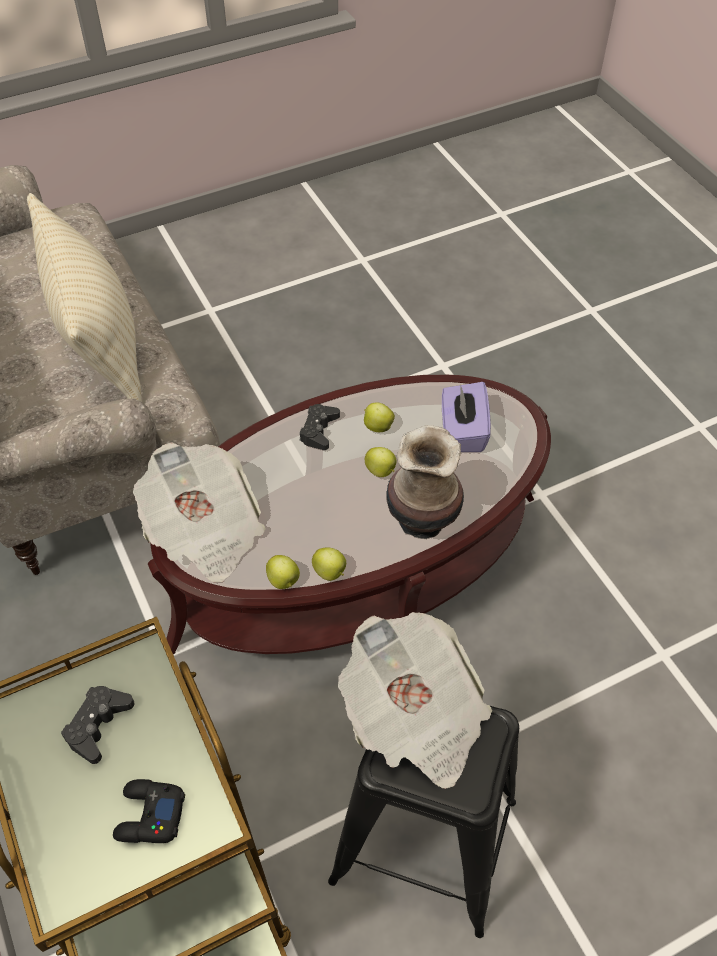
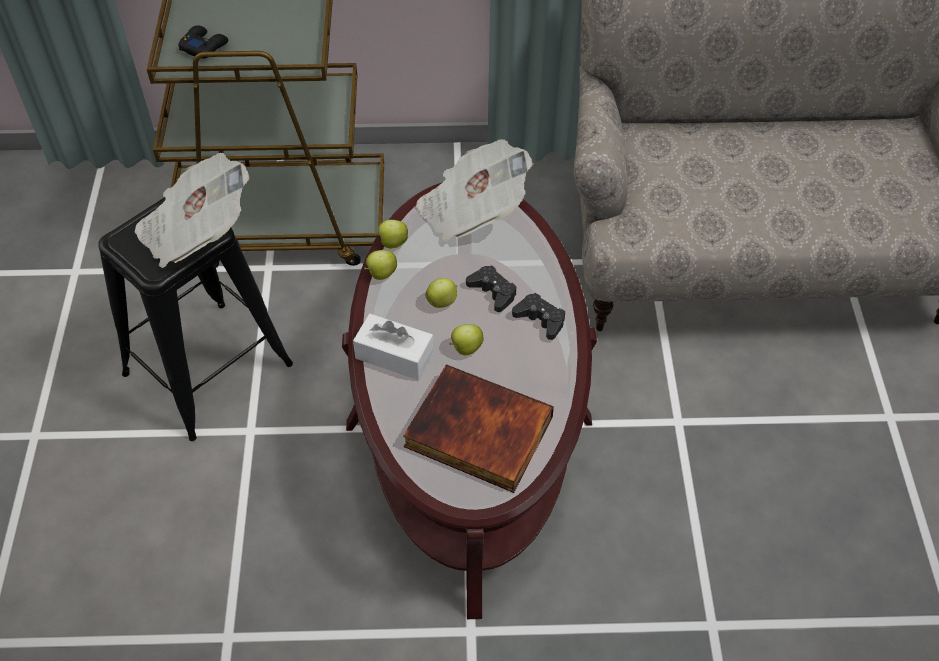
camera: 115 degrees right, 0 degrees up
(98, 340) = (747, 203): beige pillow -> none
(98, 726) = (277, 38): black game controller -> black game controller (493, 292)
(377, 426) = (522, 367): apple -> apple (442, 302)
(421, 519) = (394, 355): vase -> white tissue box
(462, 432) = (476, 433): purple tissue box -> book

